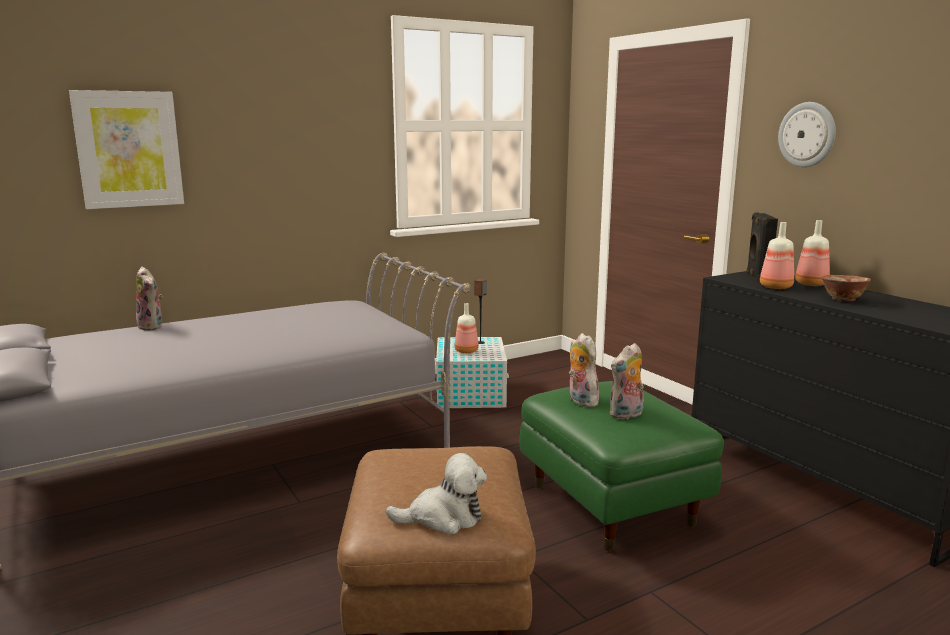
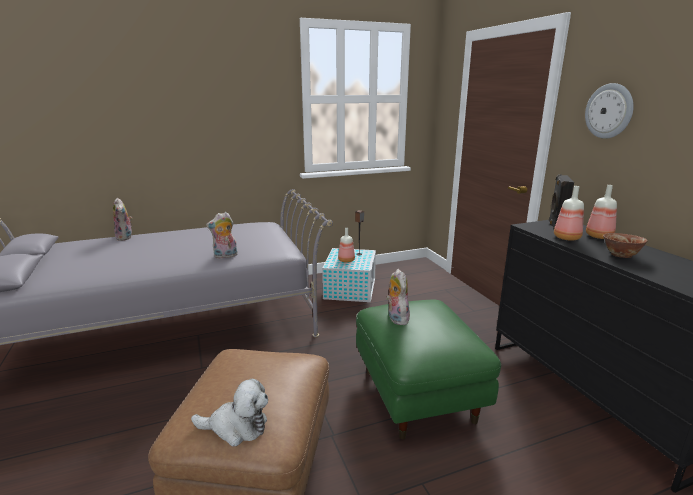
camera: 10 degrees right, 5 degrees up
(129, 149) = (111, 117): picture -> none
(626, 415) = (425, 336): plush toy -> plush toy (225, 256)

